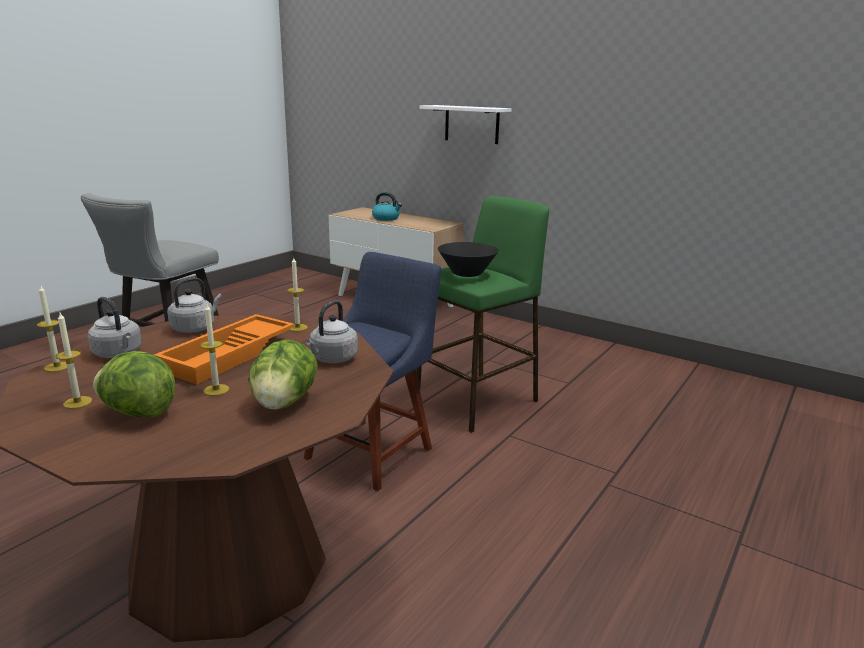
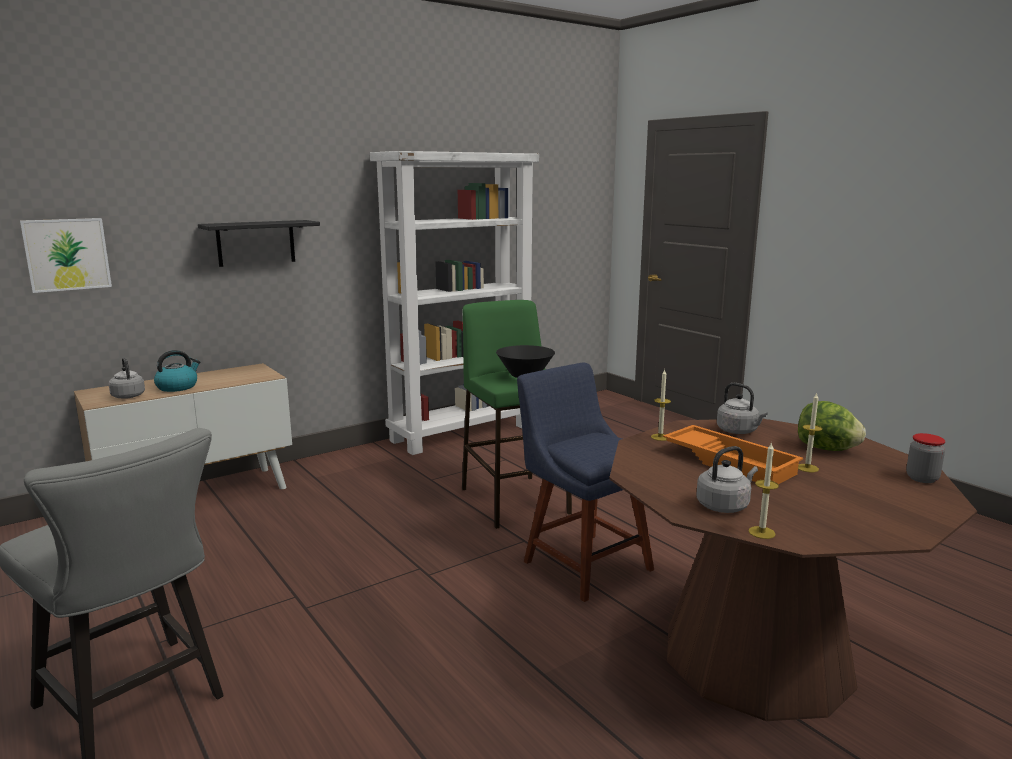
camera: 70 degrees left, 5 degrees down
(77, 402) = (846, 517): candle -> none
(138, 412) = (859, 493): lettuce -> none
(183, 456) = (922, 478): none -> jar
(195, 328) = (651, 474): grey kettle -> grey kettle (128, 395)
(369, 119) = (67, 254): none -> picture
(471, 124) = (256, 243): white shelf -> black shelf
(610, 353) = (462, 433): none -> white bookcase

